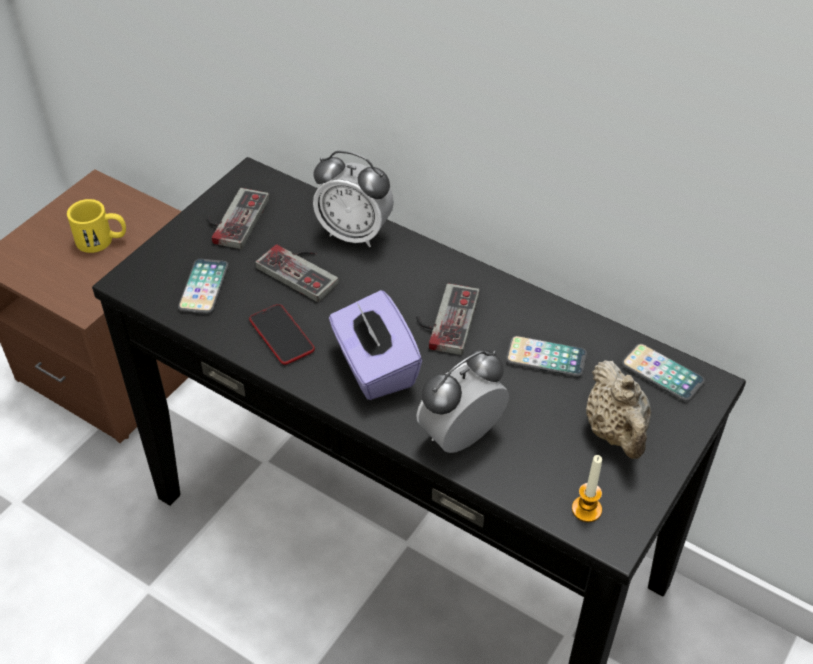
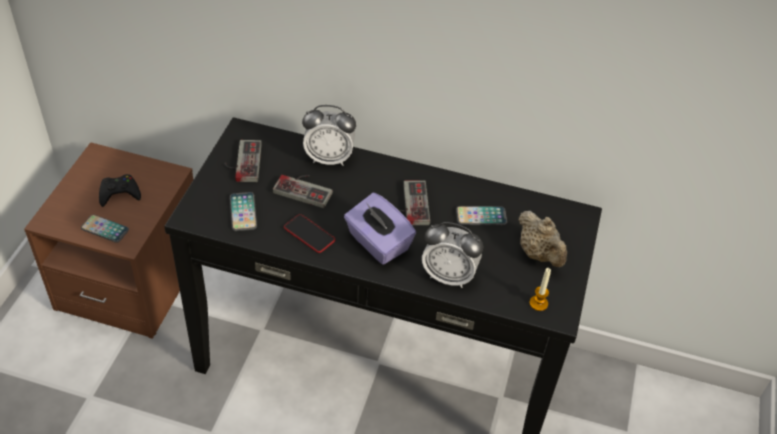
camera: 20 degrees left, 0 degrees up
(102, 240) = (119, 193): yellow mug -> black game controller
(461, 437) = (448, 276): alarm clock -> alarm clock turned 105 degrees counterclockwise
(662, 373) = (553, 213): phone -> phone (105, 229)

